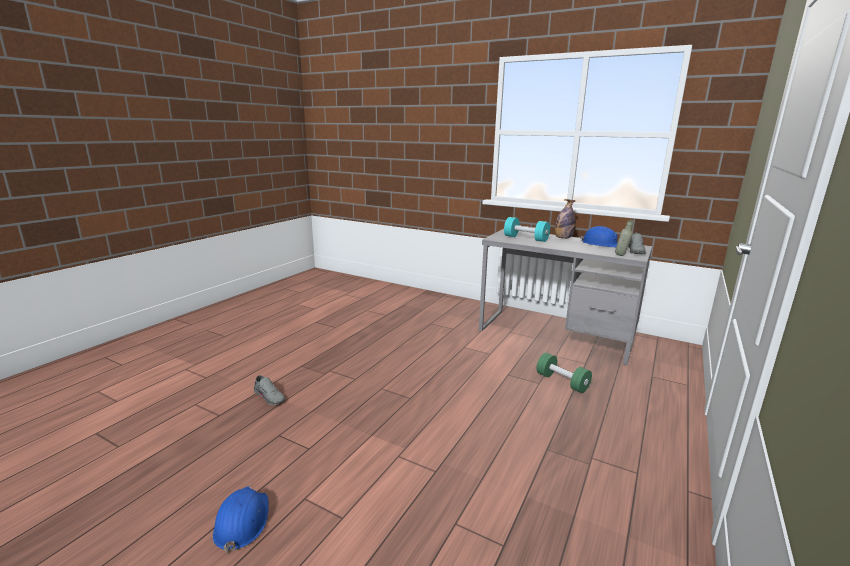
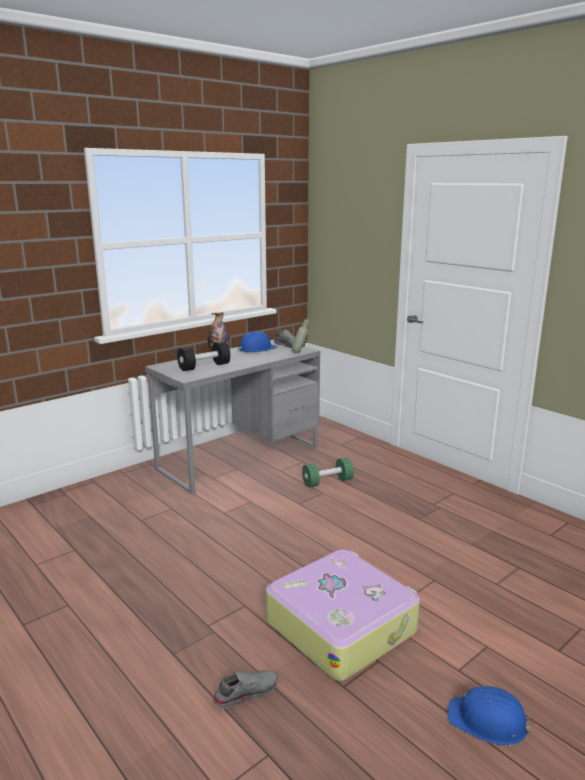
camera: 70 degrees left, 0 degrees up
(347, 424) = (341, 625): none -> suitcase
(525, 238) = (204, 367): turquoise dumbbell -> black dumbbell

